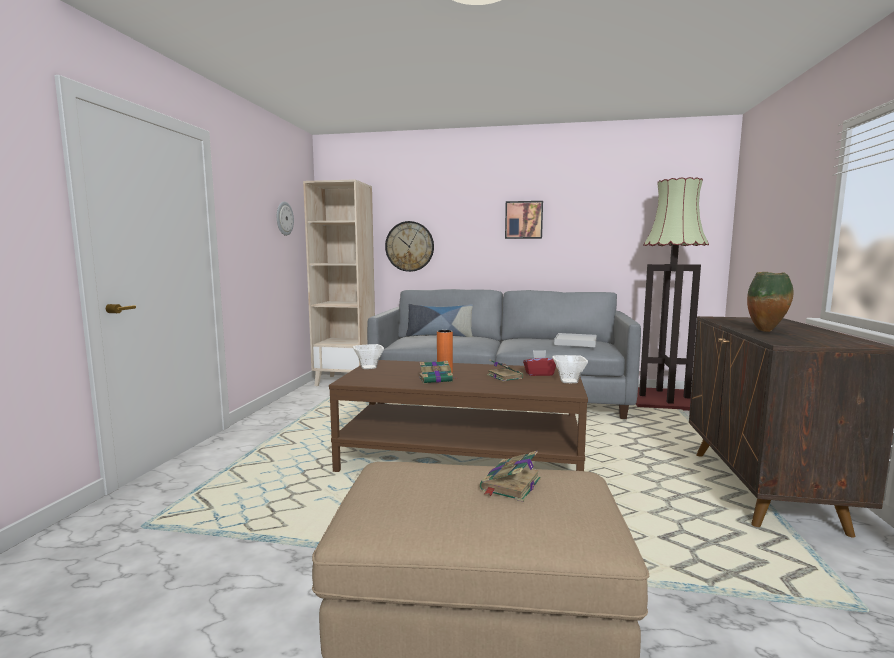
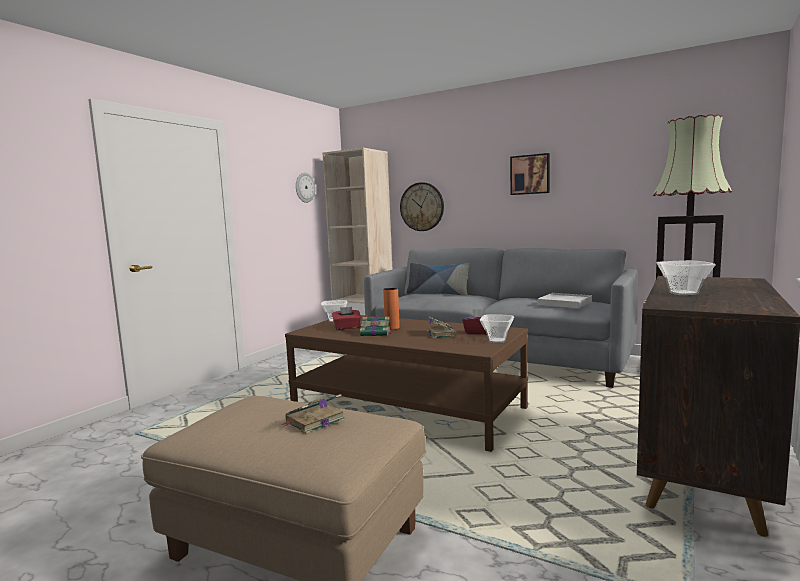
camera: 20 degrees right, 0 degrees up
(394, 374) = (347, 327): none -> red tissue box
(766, 331) = (684, 293): vase -> bowl

